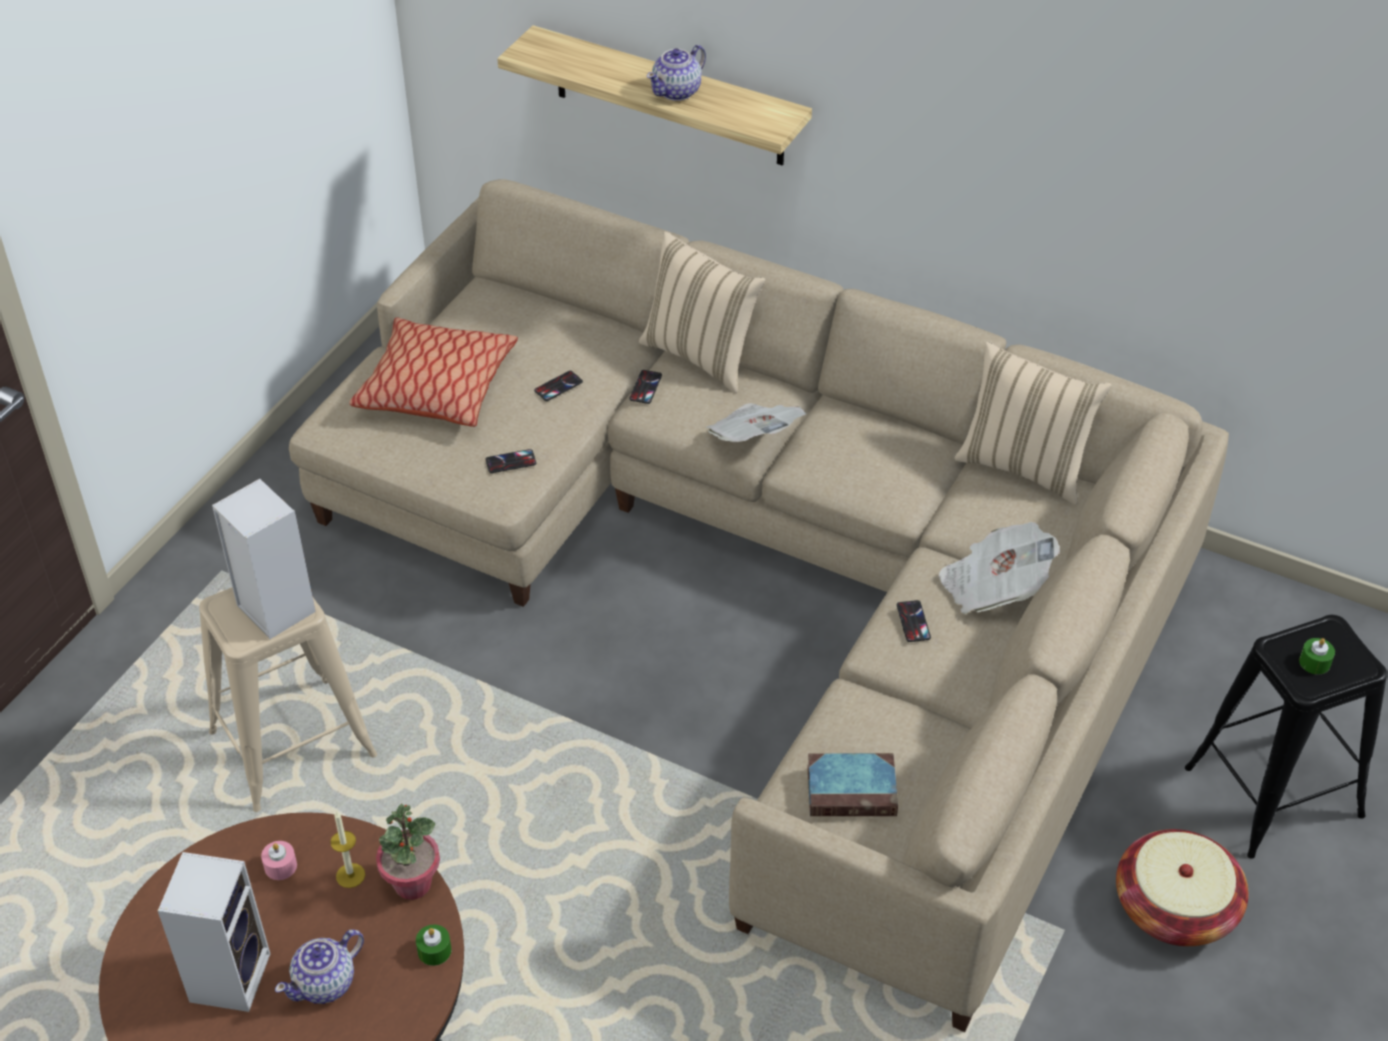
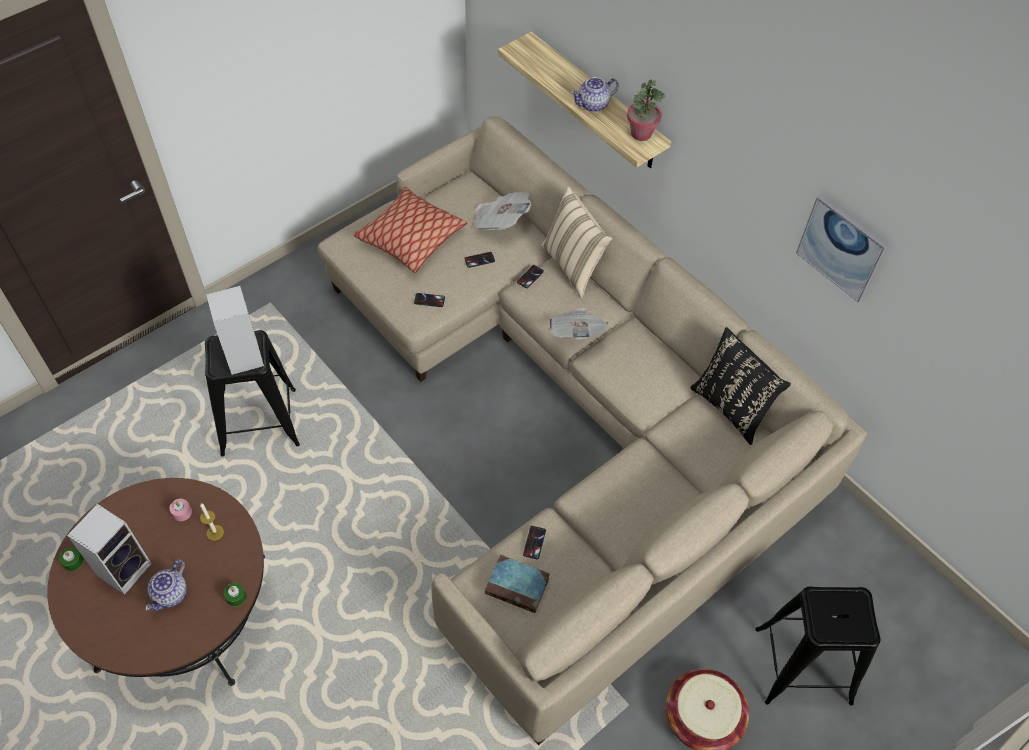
camera: 20 degrees right, 10 degrees up
(292, 744) = (259, 422): beige stool -> black stool
(326, 983) = (171, 593): teapot -> teapot turned 45 degrees counterclockwise
(412, 883) = (244, 550): potted plant -> potted plant (641, 133)
(913, 621) = (609, 488): phone -> phone (534, 542)
(994, 587) = (669, 483): newspaper -> newspaper (500, 221)
(1024, 466) = (731, 407): beige pillow -> black pillow
(1122, 161) = (841, 247): none -> picture
(1314, 662) = (835, 617): green candle -> green candle (73, 562)

